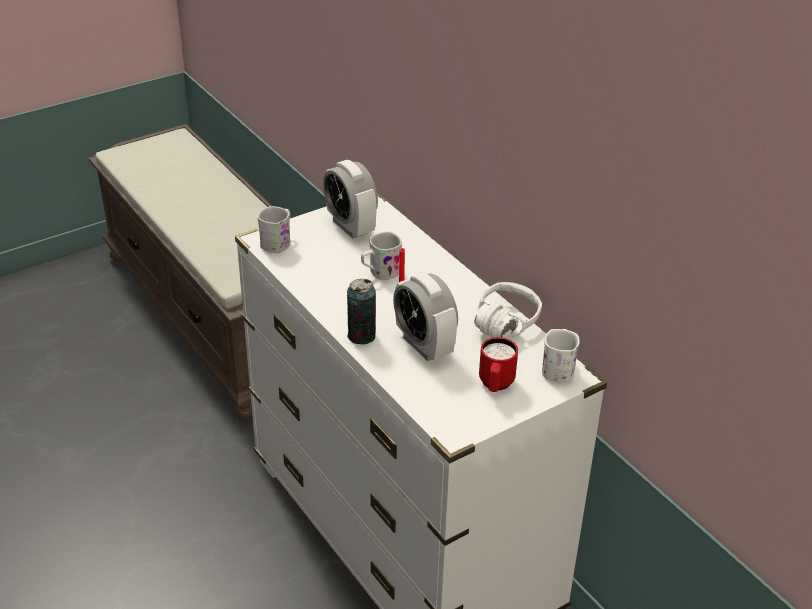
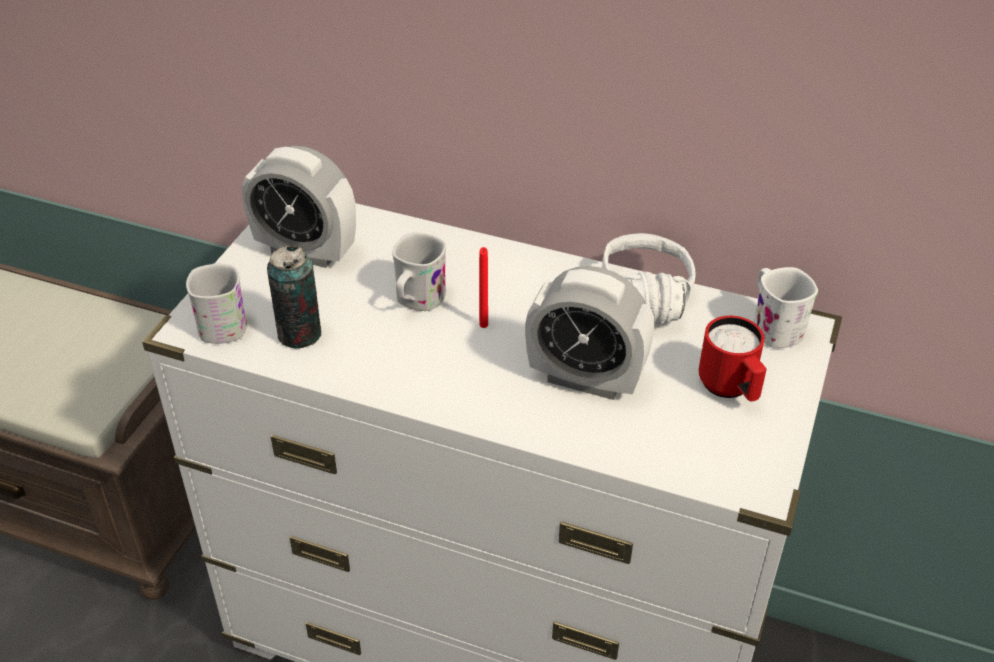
camera: 35 degrees left, 5 degrees up
(361, 336) = (490, 408): can -> can (299, 334)

